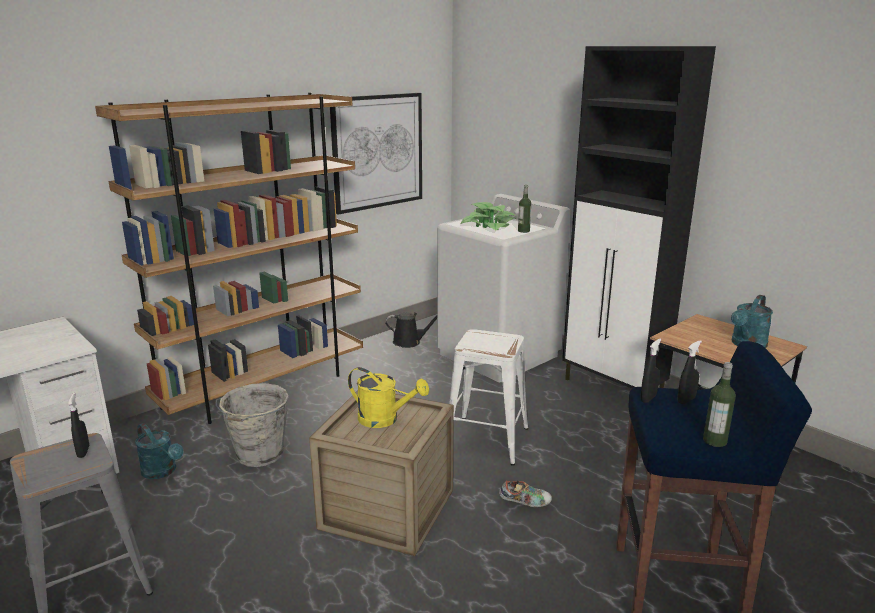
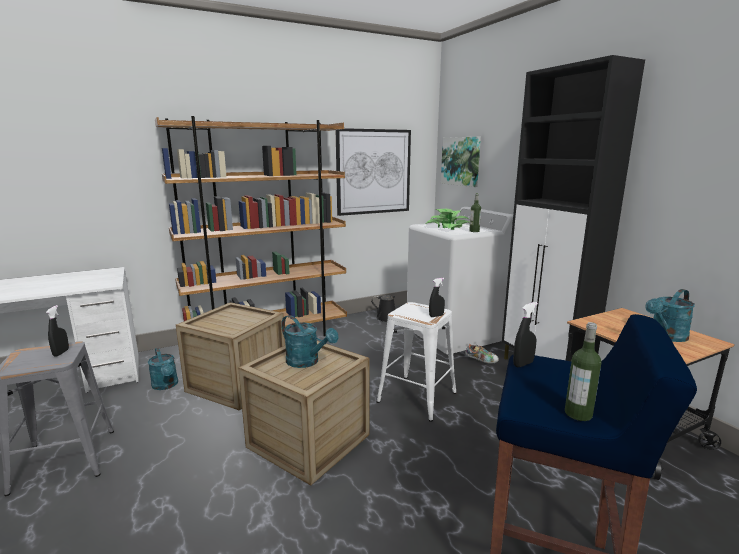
camera: 15 degrees right, 5 degrees down
(259, 455) = (237, 383): grey bucket -> crate
(385, 419) = (307, 362): yellow watering can -> turquoise watering can
(489, 134) = (461, 161): none -> picture
(525, 502) = (428, 455): shoe -> shoe (481, 360)
(686, 400) = (564, 370): black spray bottle -> black spray bottle (436, 316)

